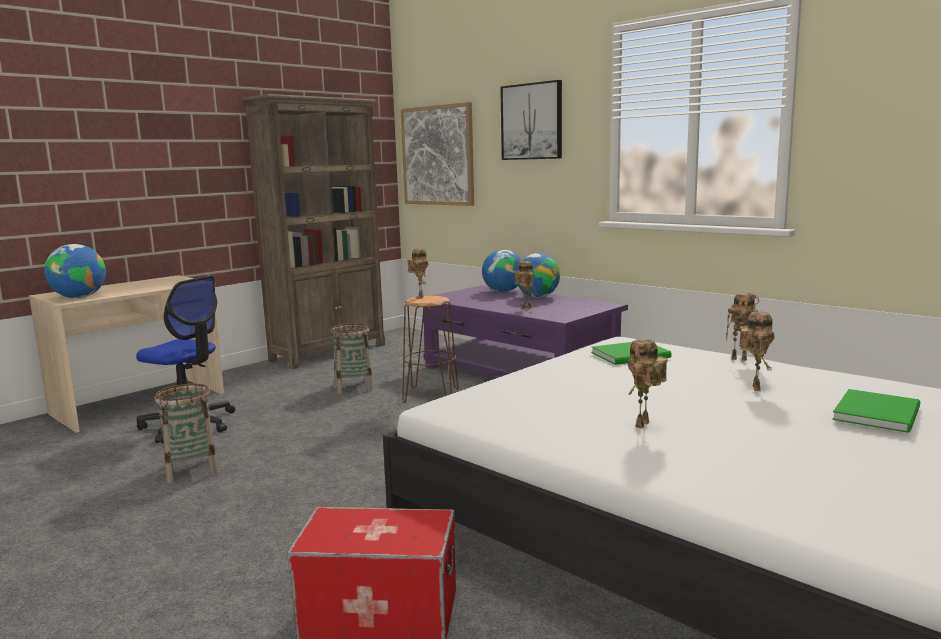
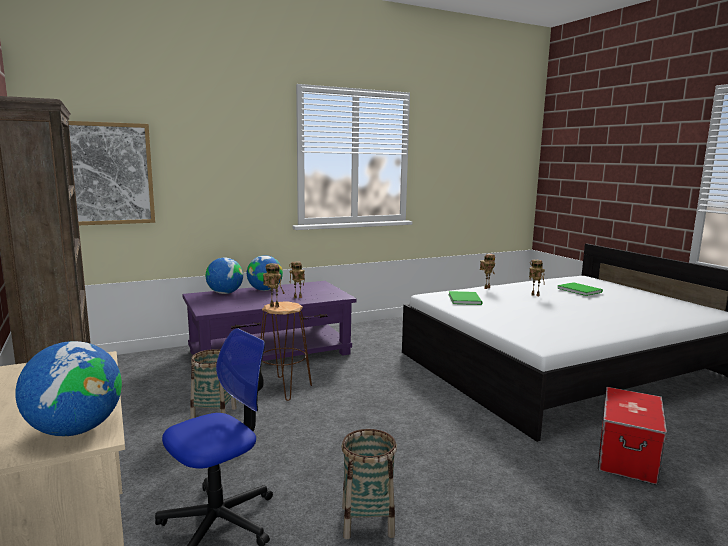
camera: 70 degrees left, 0 degrees up
(532, 121) = (223, 148): picture -> none
(644, 425) = (584, 318): toy robot -> none

